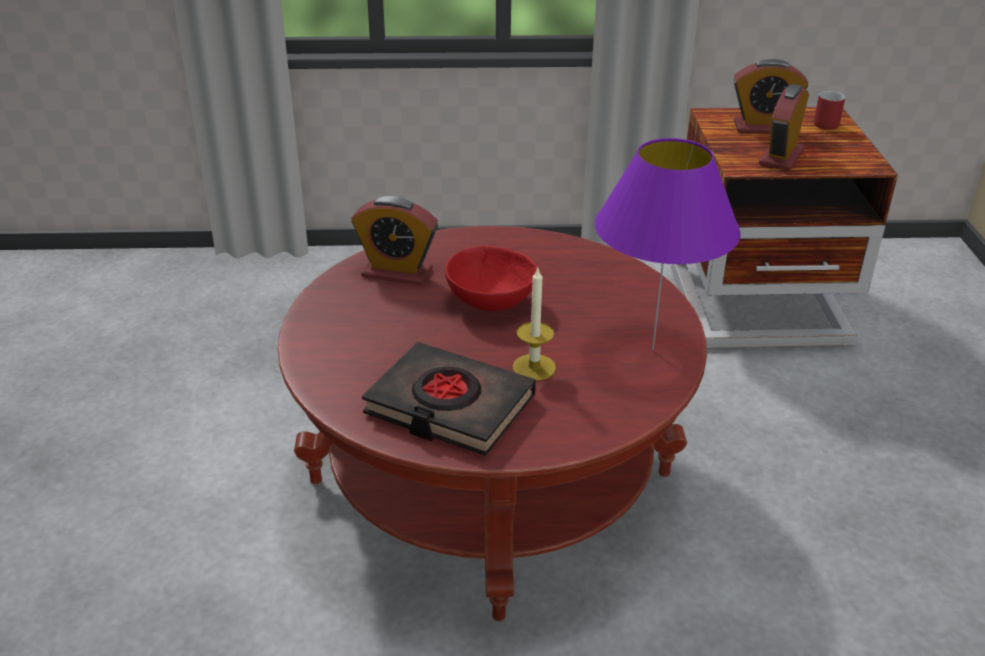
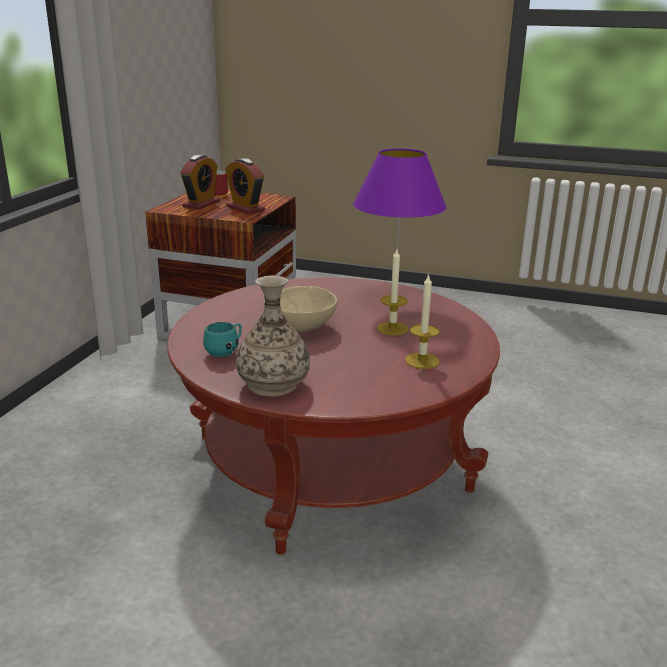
camera: 70 degrees left, 10 degrees down
(336, 318) = (273, 384): none -> vase
(397, 272) = (226, 351): alarm clock -> turquoise mug
(449, 406) = (422, 361): black book -> candle
(489, 301) = (300, 327): red bowl -> beige bowl

